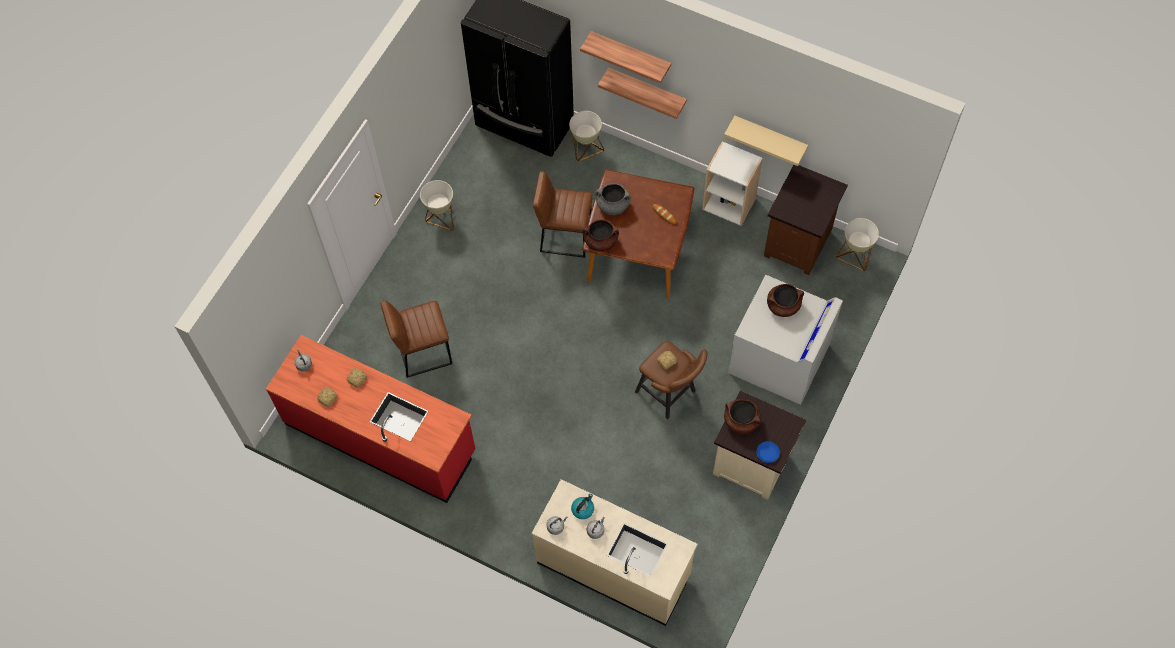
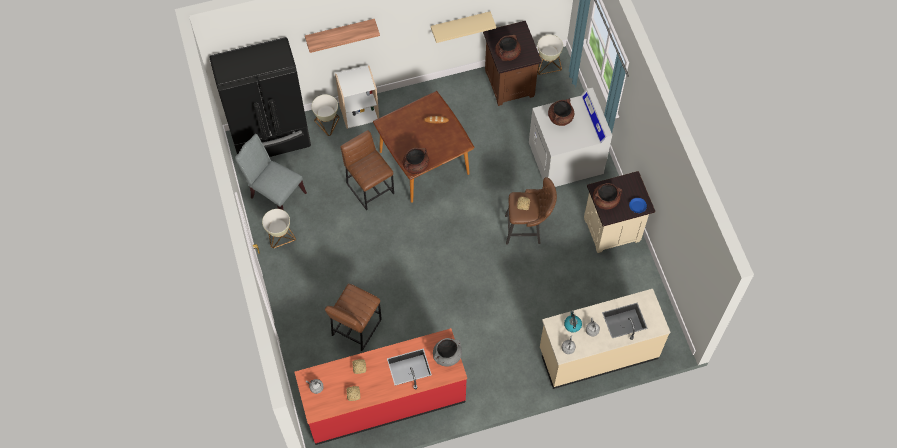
camera: 45 degrees left, 0 degrees up
(476, 176) = (275, 195): none -> grey chair
(564, 237) = (369, 188): brown chair -> brown chair turned 90 degrees clockwise
(612, 205) = (400, 139): grey cooking pot -> grey cooking pot (447, 356)
(647, 89) = (358, 51): shelf -> none
(729, 203) = (447, 90): white bookcase -> white bookcase (359, 112)
(794, 203) = (507, 54): none -> brown cooking pot

